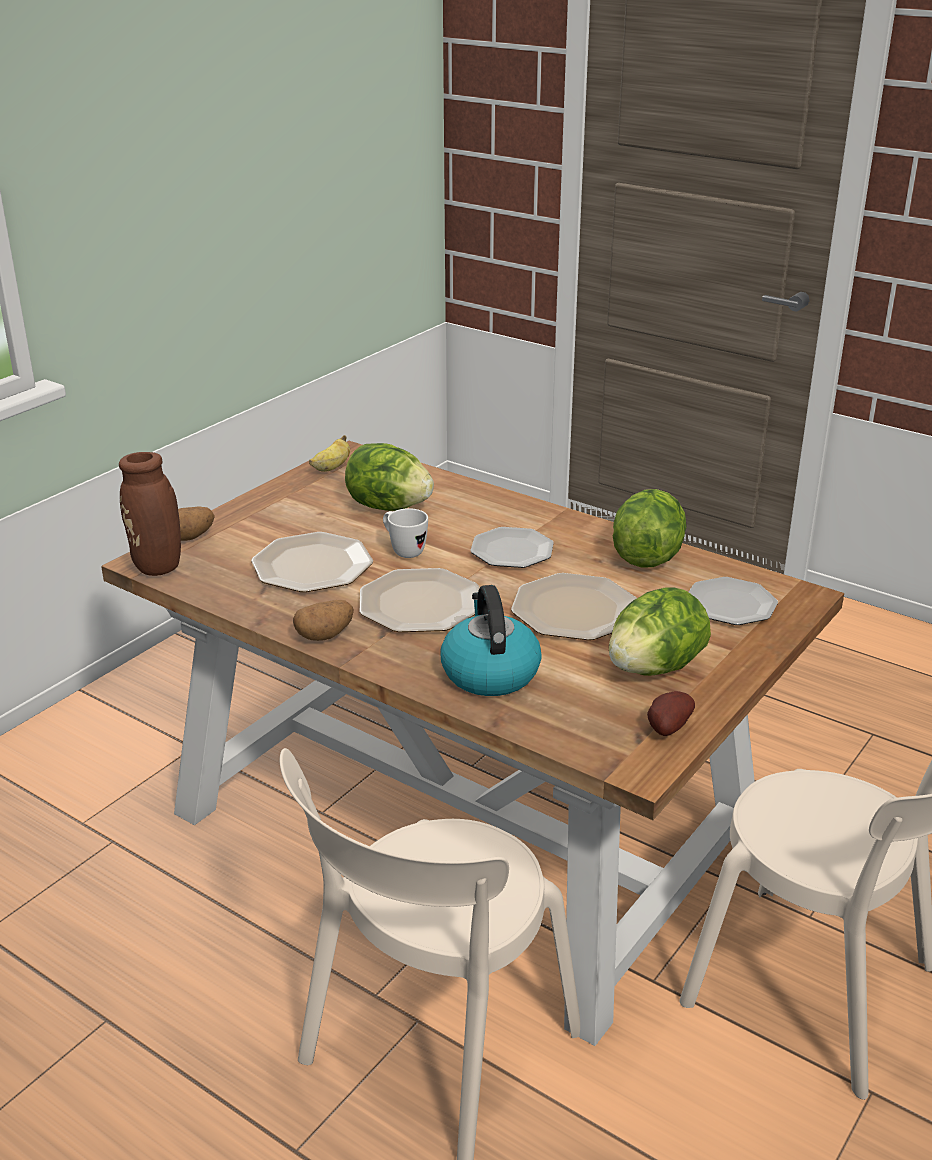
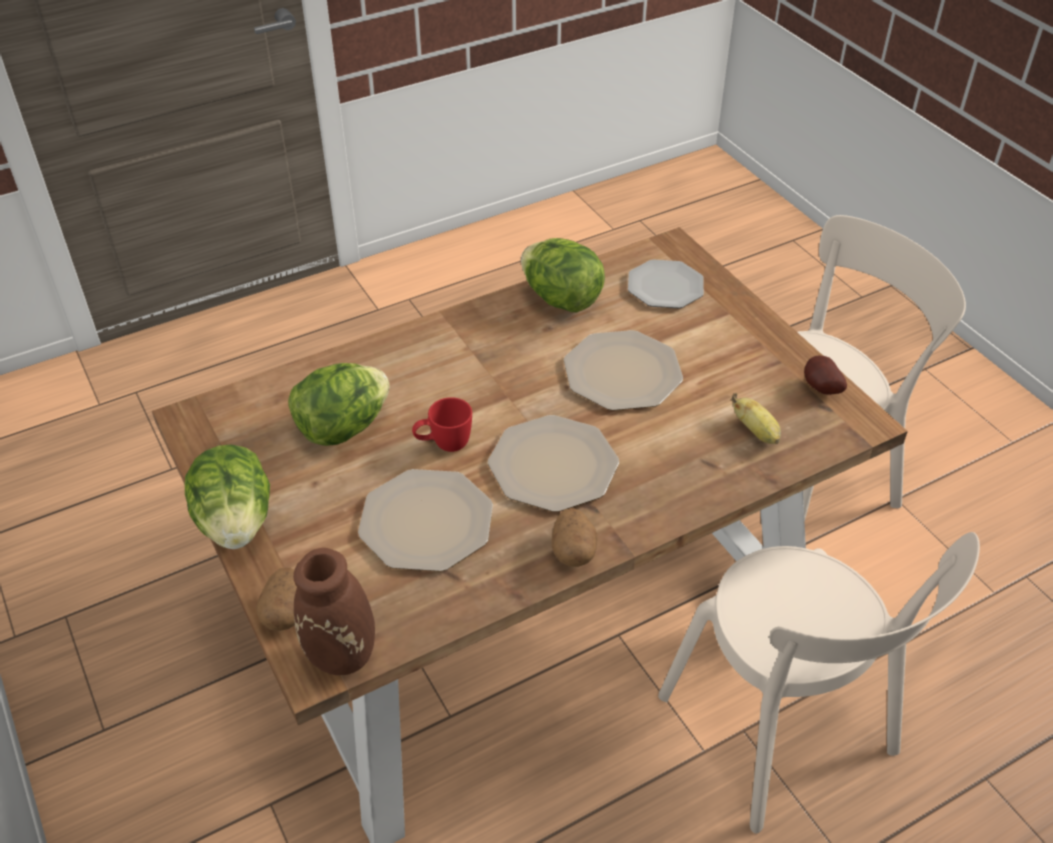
camera: 65 degrees left, 15 degrees up
(332, 467) = (212, 444): banana -> banana (756, 432)
(403, 550) = (443, 445): white mug -> red mug
(489, 672) = (695, 458): kettle -> none
(512, 550) = (495, 373): plate -> none
(655, 668) = (735, 362): lettuce -> lettuce (236, 522)

